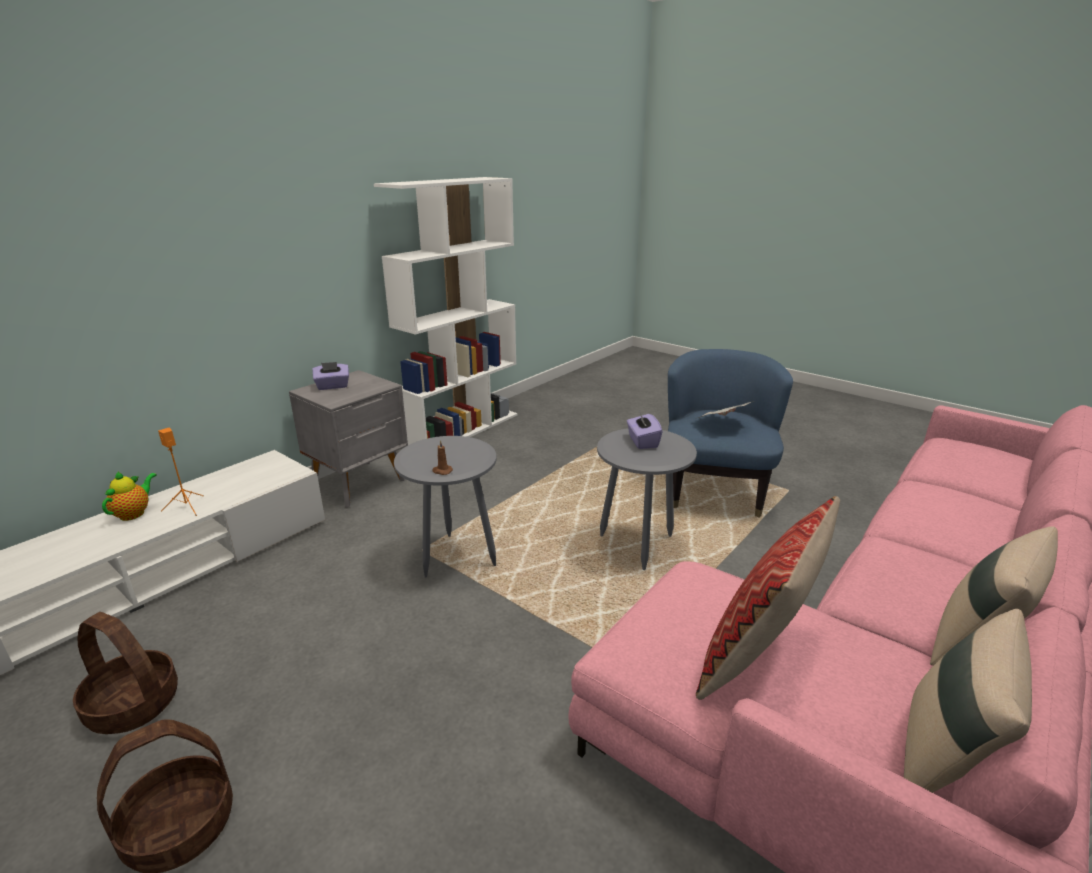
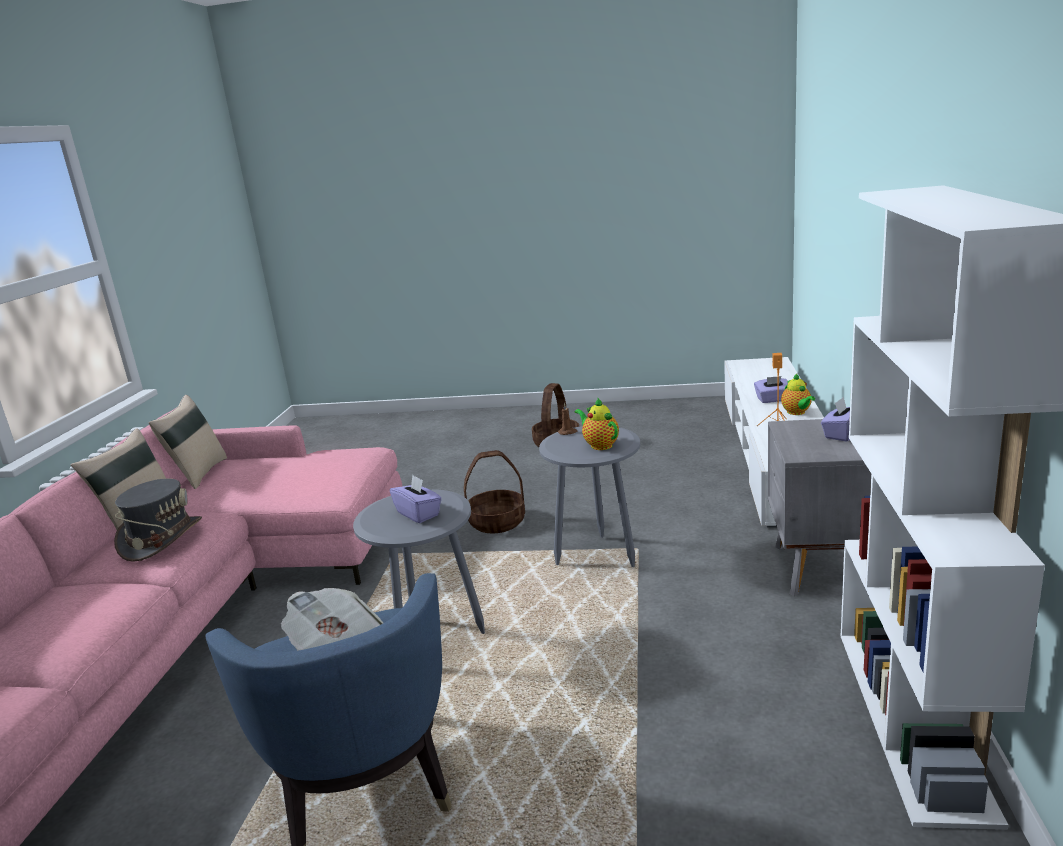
camera: 150 degrees right, 5 degrees down
(84, 543) = (773, 400): none -> purple tissue box
(132, 705) = (651, 444): basket -> basket (497, 522)
(447, 447) = (599, 445): none -> teapot
(755, 658) = (289, 468): pillow -> none
(907, 572) = (161, 539): none -> grey hat

